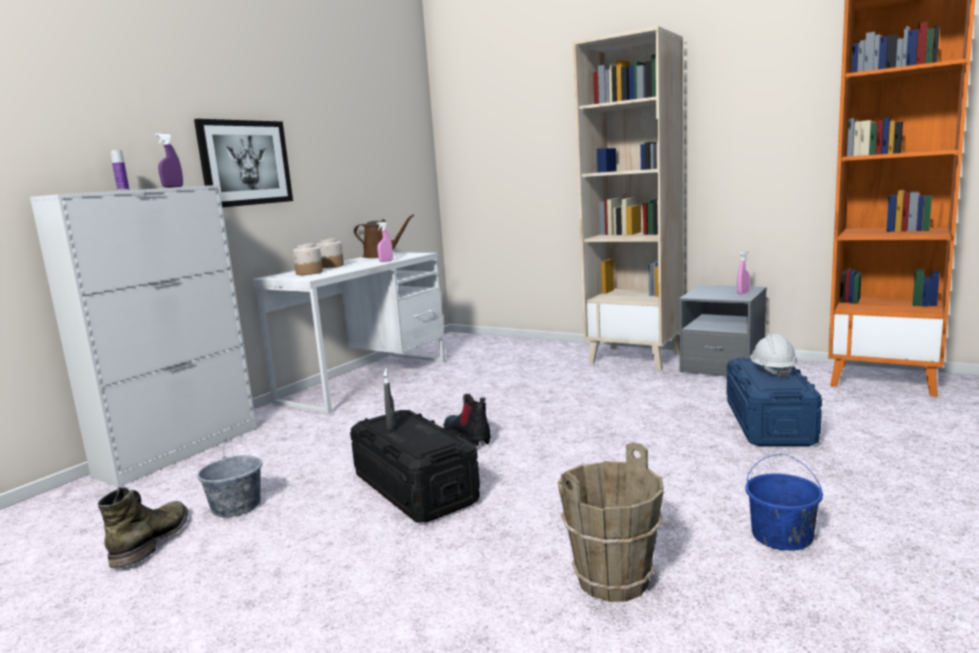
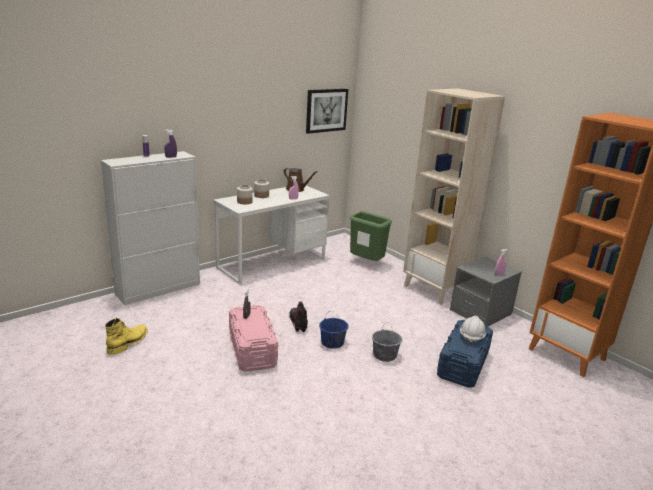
camera: 15 degrees right, 10 degrees up
(153, 540) = (128, 342): green boot -> yellow boot
(236, 506) = (169, 334): grey bucket -> grey bucket (384, 355)
(245, 163) = (218, 134): picture -> picture (326, 110)
(415, 488) = (252, 349): black storage box -> pink storage box
(512, 353) = (366, 263): none -> green trash can
(614, 581) = (303, 430): brown bucket -> none
(782, 536) = (398, 434): blue bucket -> blue bucket (332, 342)

